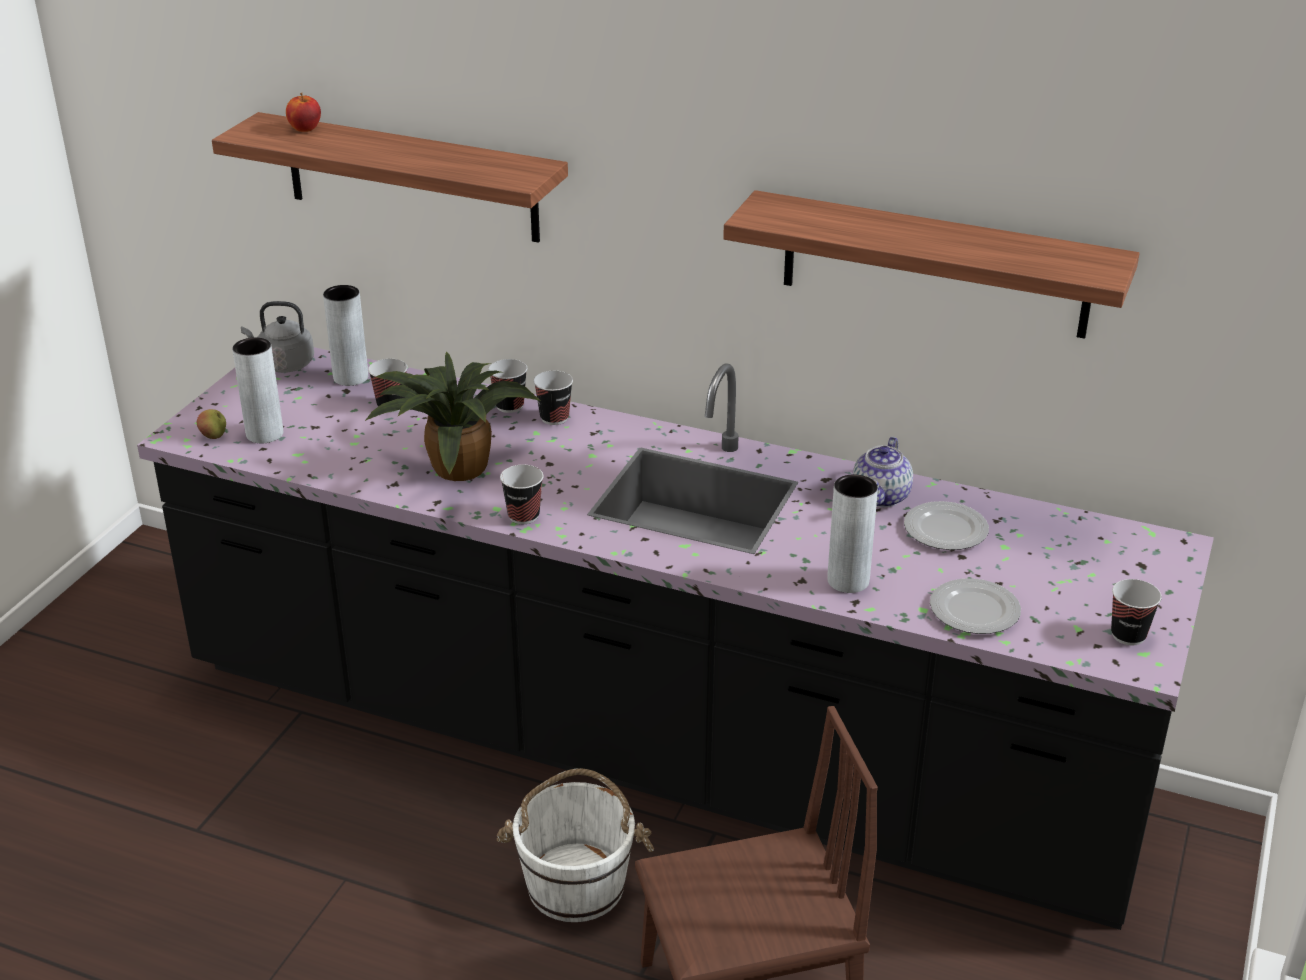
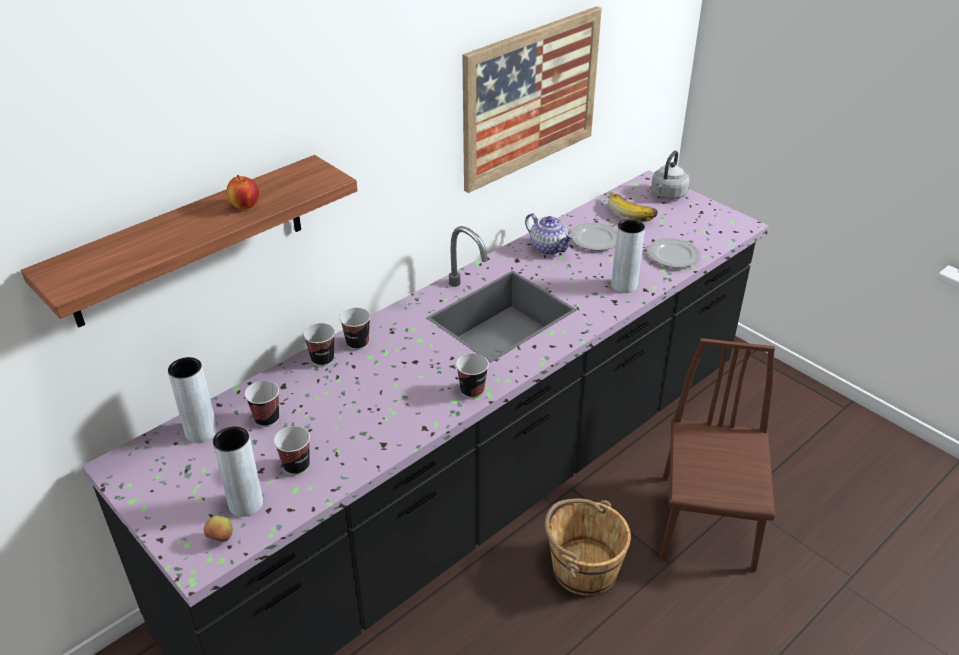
camera: 65 degrees left, 5 degrees up
(283, 364) = (138, 467): grey kettle -> grey kettle (667, 195)
(305, 129) = (101, 251): apple -> apple (245, 206)
(456, 466) = (383, 406): potted plant -> none
(576, 884) = (583, 568): white bucket -> brown bucket
(935, 265) = (530, 98): shelf -> picture
(1056, 547) = (631, 213): none -> banana
(1128, 635) = (716, 220): cup -> cup (296, 466)

